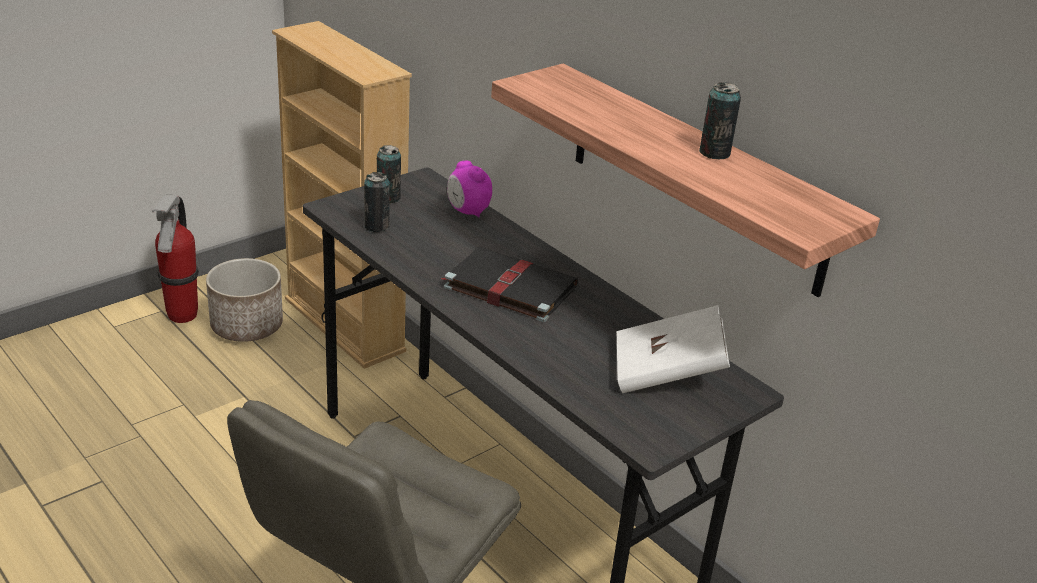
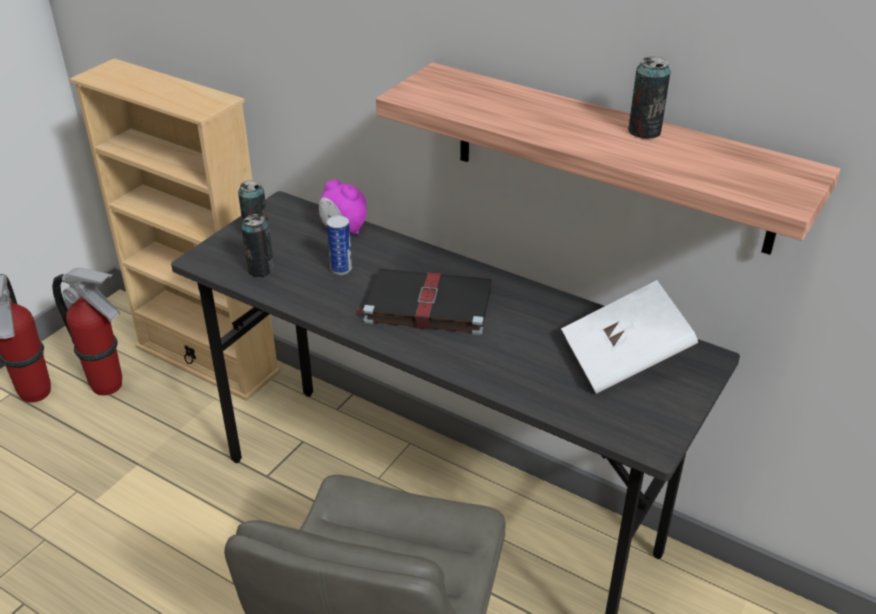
camera: 15 degrees left, 5 degrees up
(247, 325) = (108, 386): planter -> fire extinguisher
(447, 242) = (341, 269): none -> can

